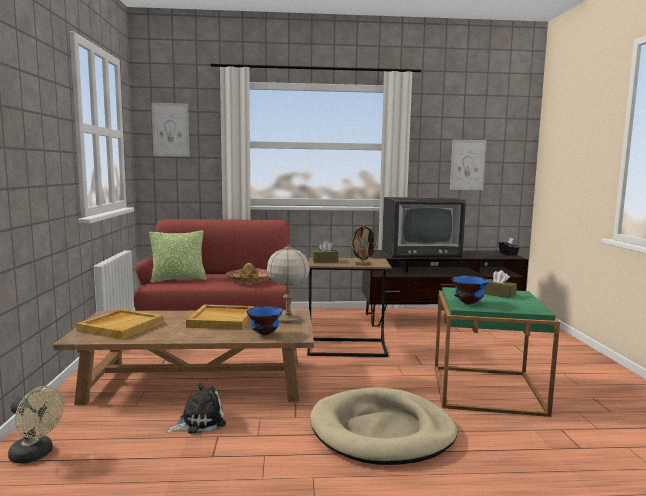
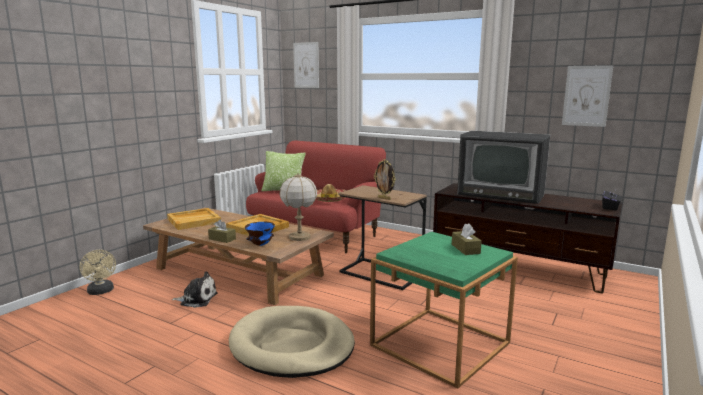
camera: 35 degrees right, 5 degrees up
(325, 261) = (363, 190): brown tissue box -> brown tissue box (222, 239)
(468, 304) = (406, 252): blue bowl -> none

